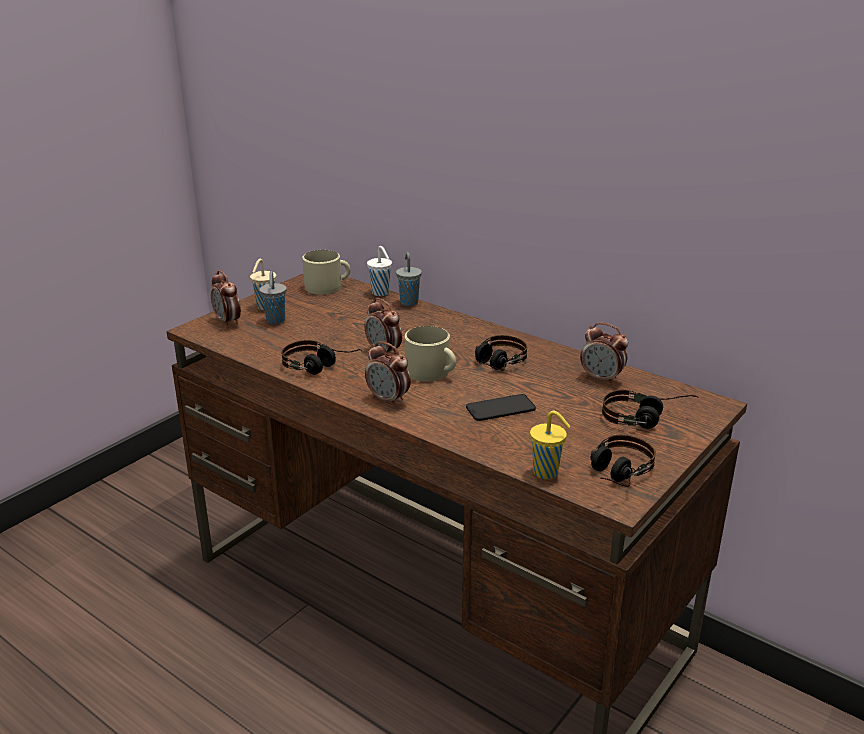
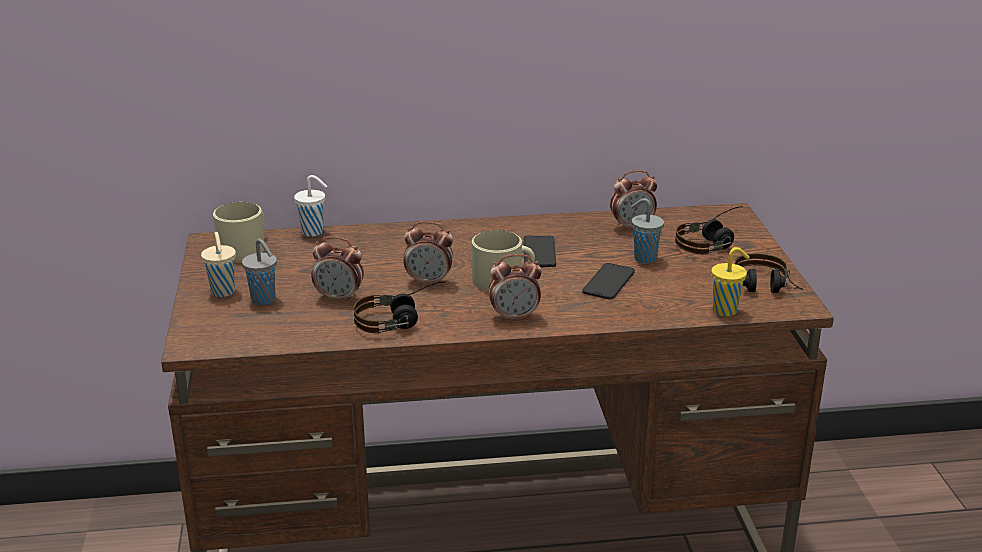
camera: 45 degrees left, 0 degrees up
(228, 322) = (214, 323): alarm clock -> alarm clock (339, 298)
(409, 302) = (357, 230): grey cup -> grey cup (643, 258)
(494, 366) = (539, 252): headphones -> phone

